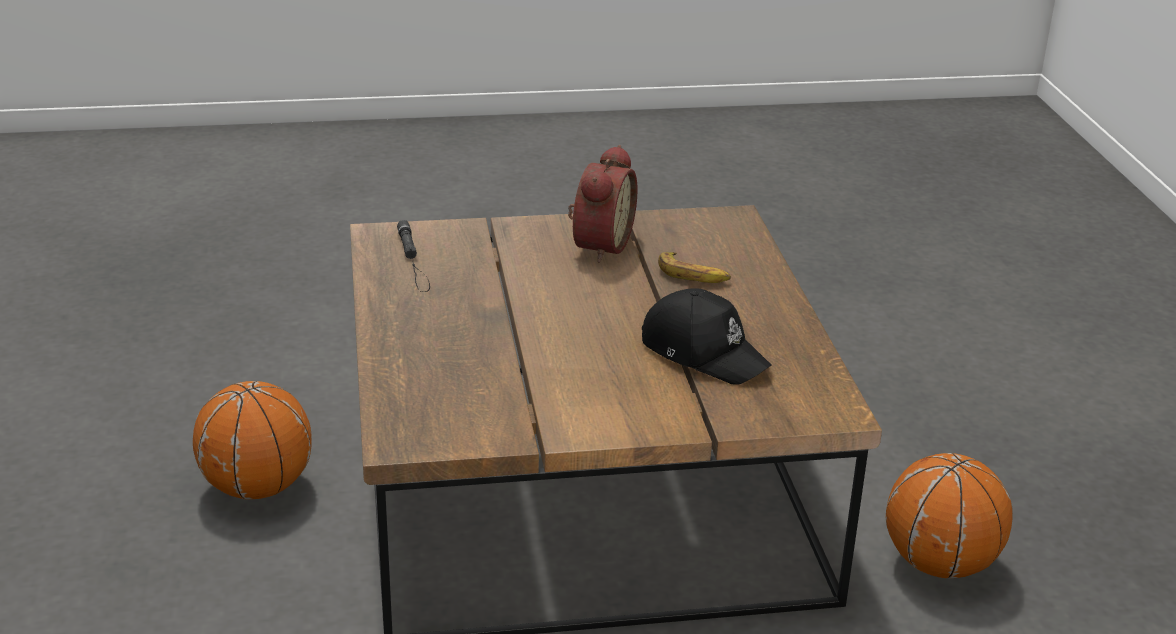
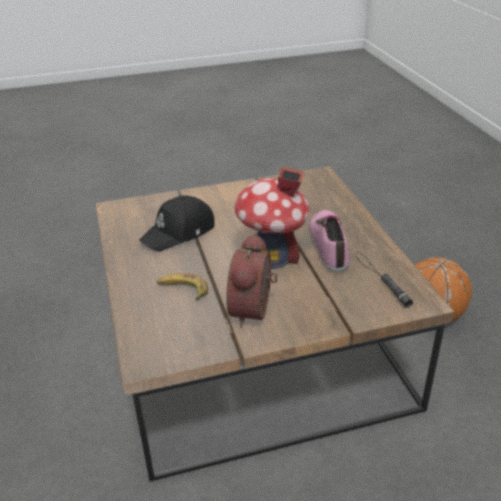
camera: 175 degrees right, 5 degrees up
(457, 309) = (330, 244): none -> shoe
(557, 300) = (272, 257): none -> toy house
(704, 352) = (179, 232): black cap -> black cap turned 75 degrees counterclockwise
(939, 564) = (60, 315): basketball -> none

